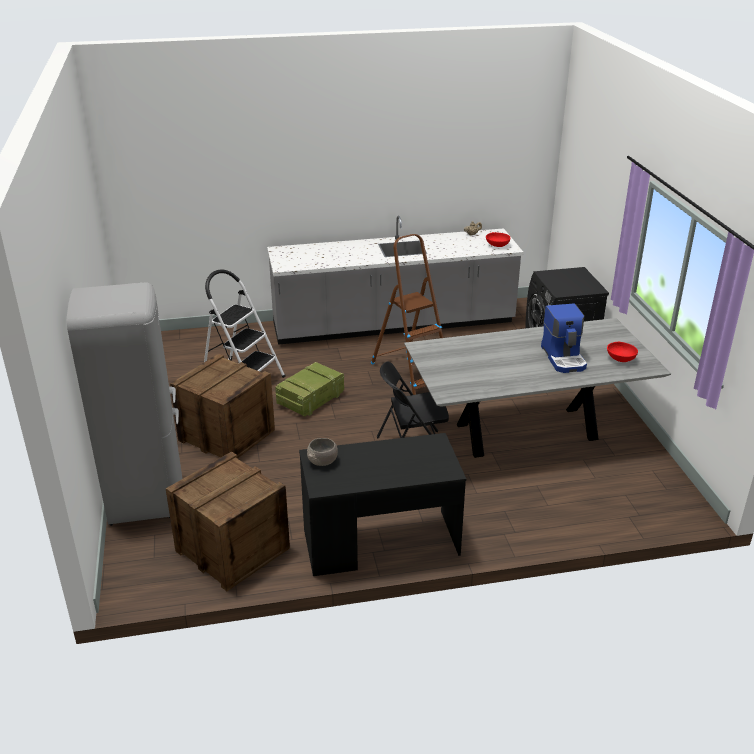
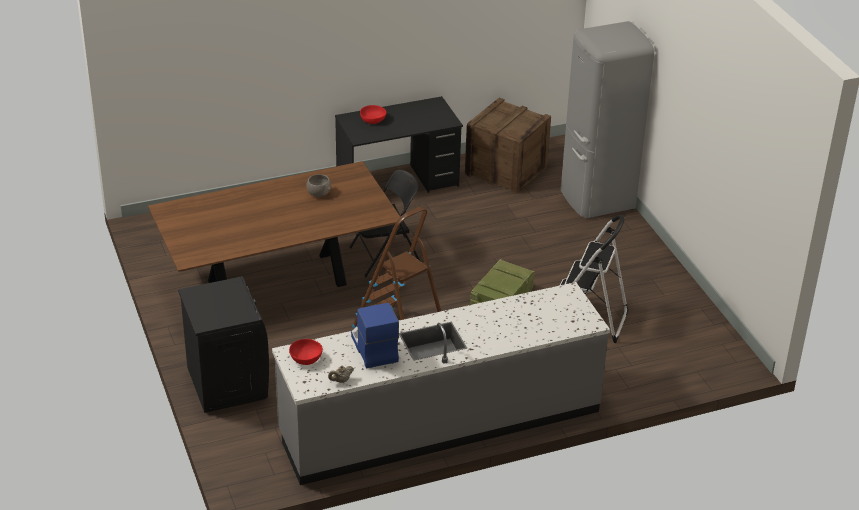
camera: 170 degrees right, 5 degrees up
(227, 435) = (563, 256): crate -> none
(322, 461) = (441, 118): grey bowl -> grey bowl (319, 193)
(525, 432) = (278, 282): grey dining table -> brown dining table
(564, 358) = (245, 214): coffee machine -> coffee machine (373, 348)
(620, 359) = (190, 217): red bowl -> red bowl (373, 120)

